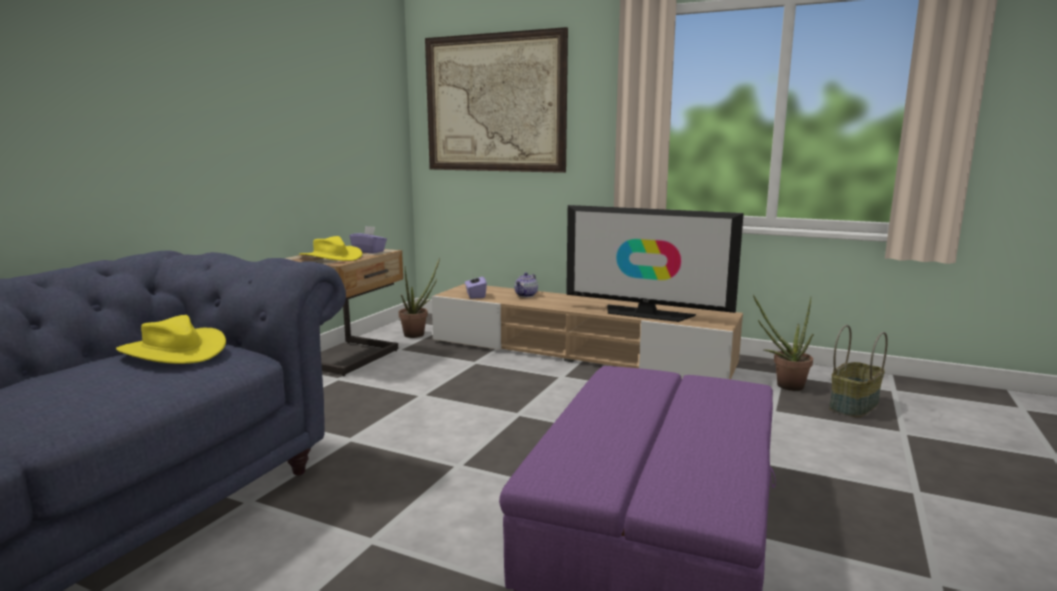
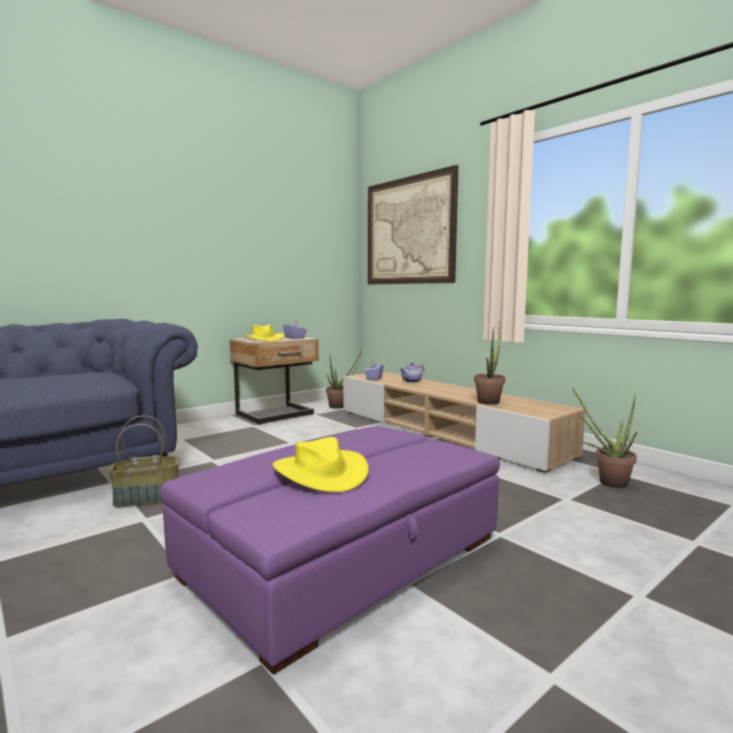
camera: 25 degrees right, 5 degrees down
(173, 351) = (79, 374): yellow hat -> yellow hat (320, 473)
(646, 314) = (489, 401): television -> potted plant
(853, 405) = (664, 509): basket -> basket (148, 497)

